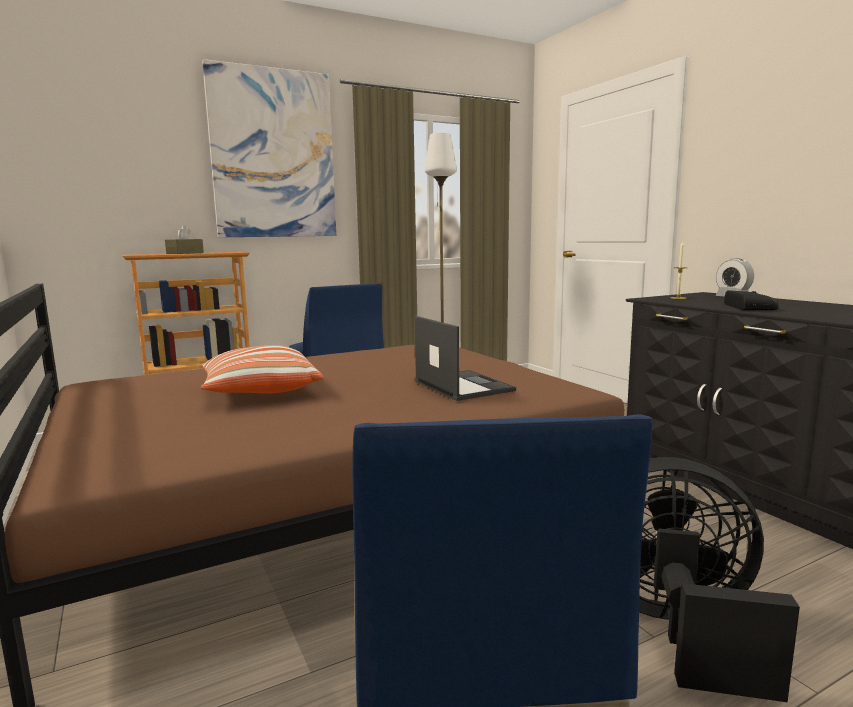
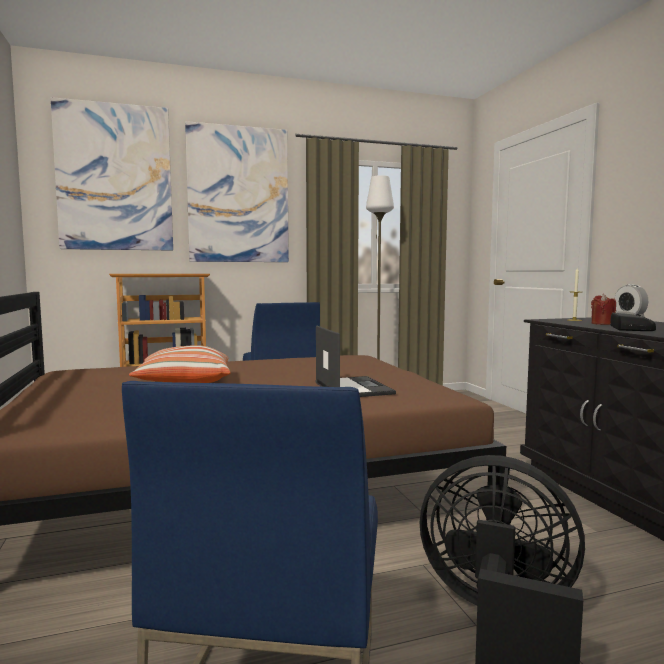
camera: 10 degrees right, 5 degrees down
(115, 131) = (115, 178): none -> picture
(185, 253) = (159, 273): brown tissue box -> none
(712, 302) = (602, 323): none -> red candle

